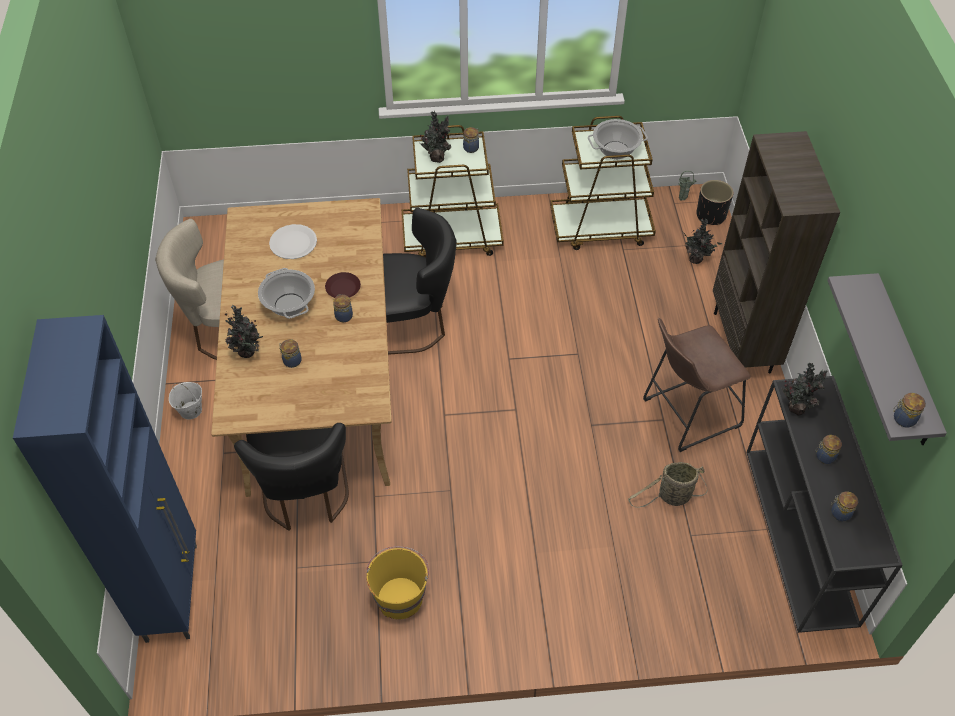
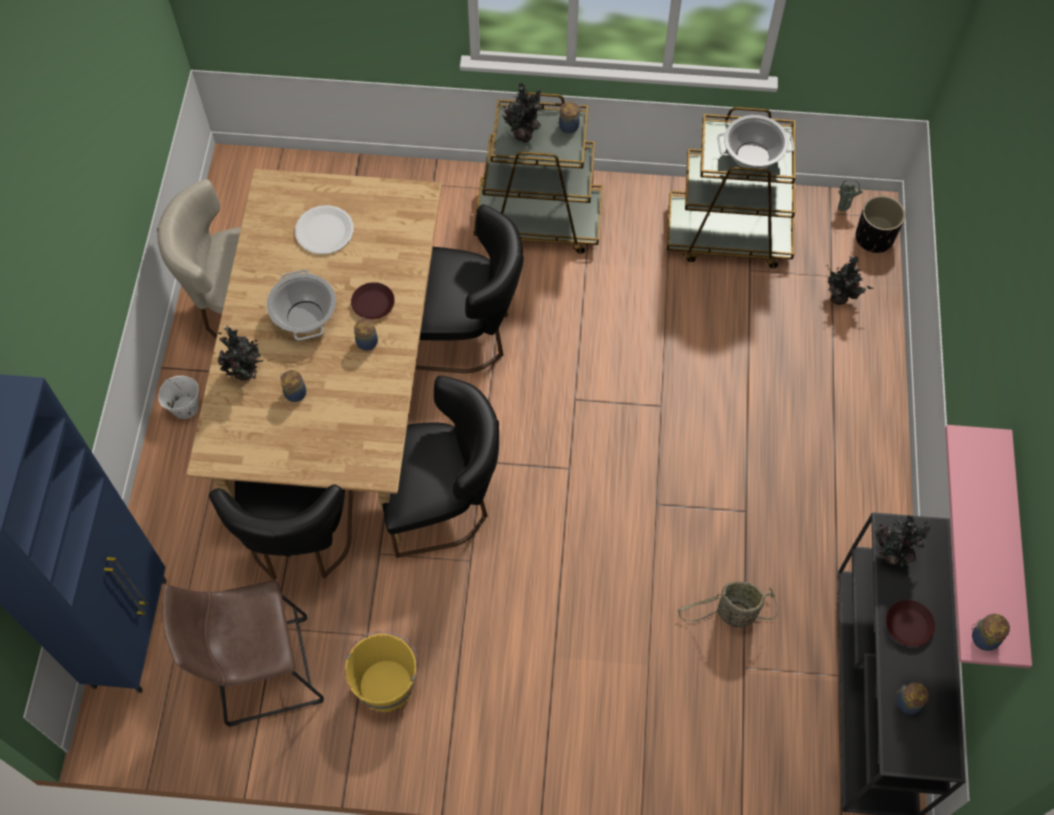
camera: 10 degrees right, 10 degrees up
(417, 450) = (440, 502): none -> black chair
(686, 414) = (776, 509): brown stool -> brown stool (260, 672)
(743, 342) = (871, 423): brown bookcase -> none
(824, 456) = (908, 625): jar -> brown plate
(903, 363) = (1012, 554): grey shelf -> pink shelf

